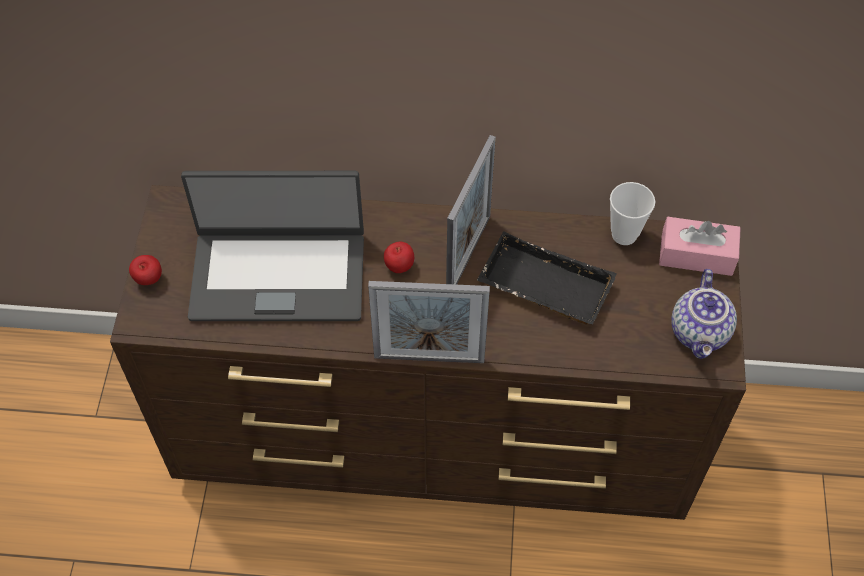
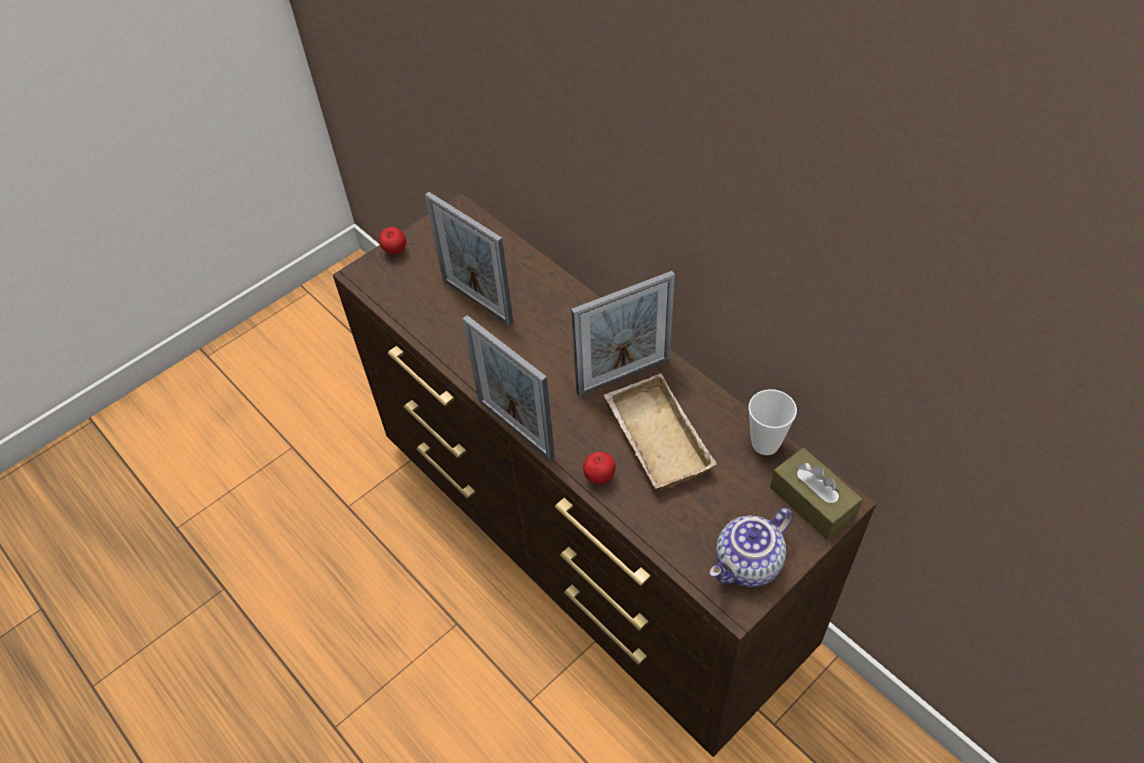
camera: 45 degrees right, 5 degrees down
(278, 274) = (477, 301): laptop -> picture frame
(399, 267) = (564, 350): apple -> apple (599, 477)
(542, 288) = (654, 438): black tray -> beige tray
(696, 255) = (812, 502): pink tissue box -> brown tissue box

